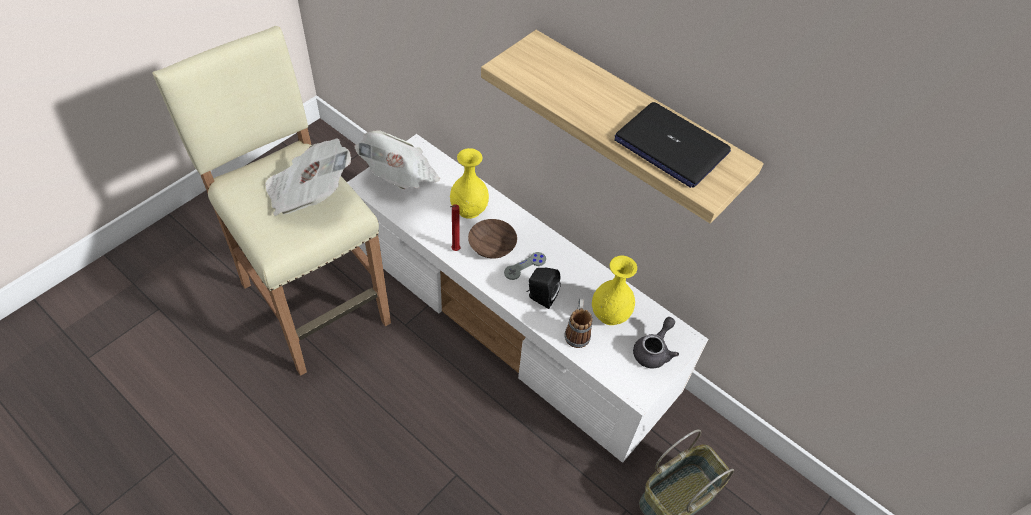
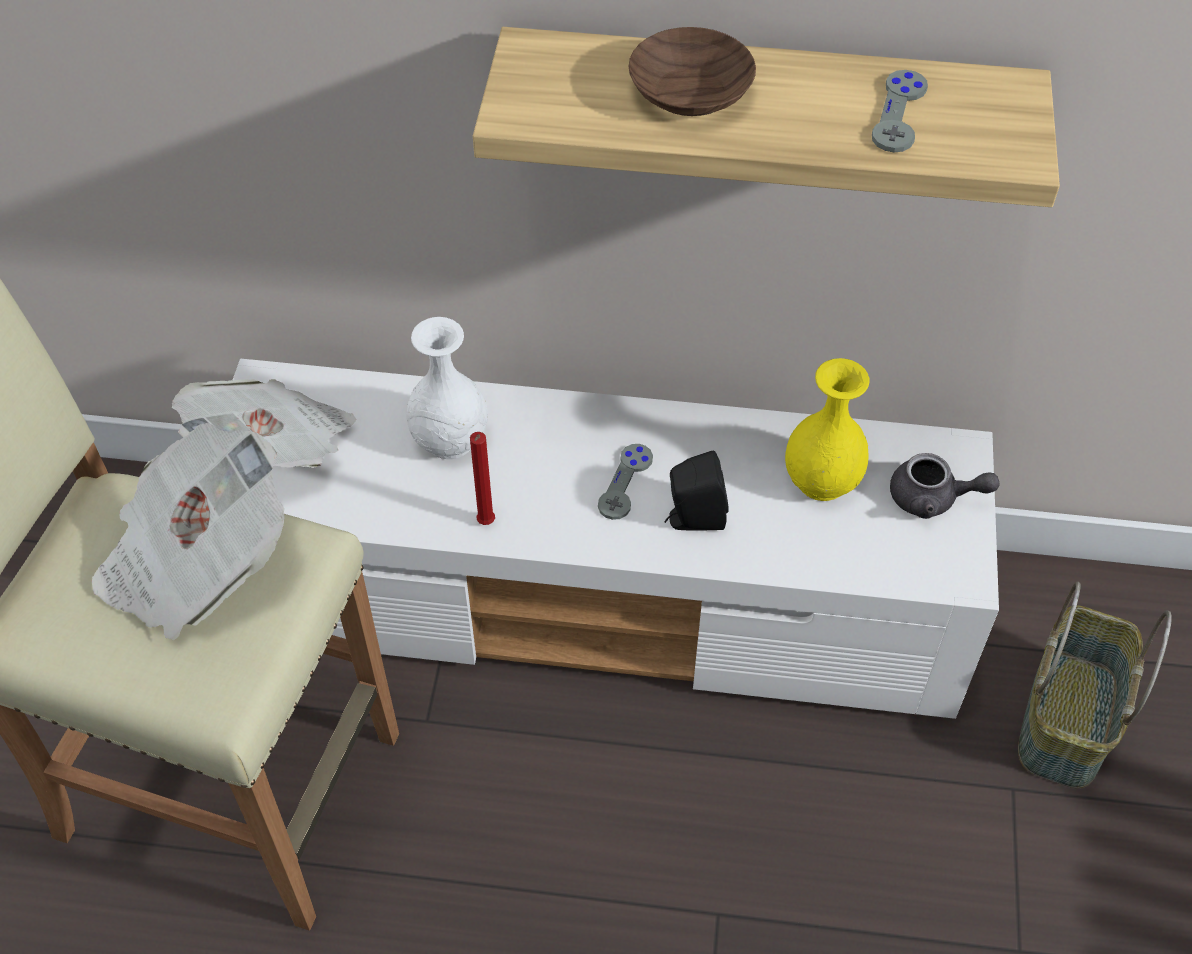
camera: 30 degrees left, 0 degrees up
(468, 210) = (449, 441): yellow vase -> white vase
(491, 245) = (539, 479): brown bowl -> brown bowl (687, 93)
(577, 332) = (796, 540): mug -> none
(654, 351) = (933, 499): grey teapot -> grey teapot turned 105 degrees clockwise
(670, 146) = (899, 113): laptop -> grey game controller

